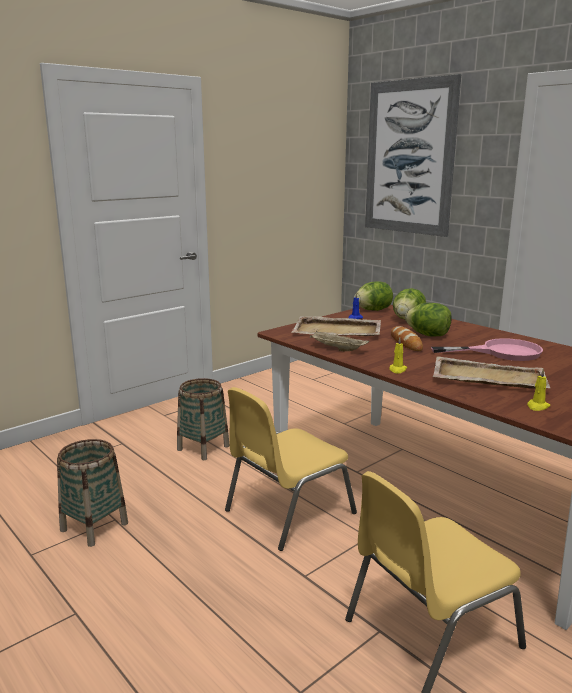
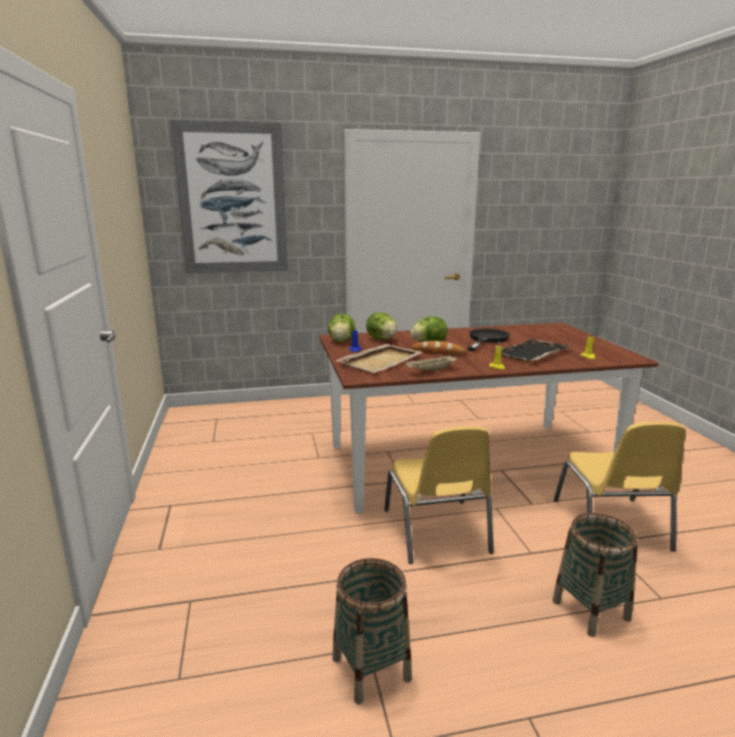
camera: 60 degrees left, 0 degrees up
(203, 448) = (274, 543): basket -> basket (590, 610)
(487, 377) = (530, 353): beige tray -> black tray
(501, 352) = (486, 339): pink frying pan -> black frying pan

